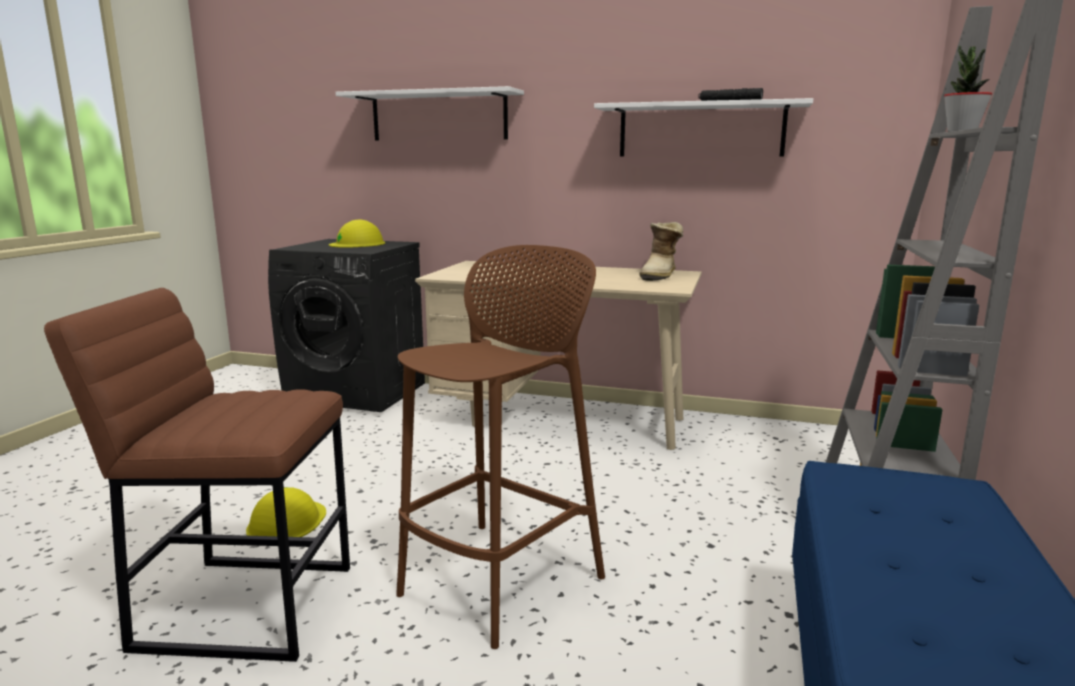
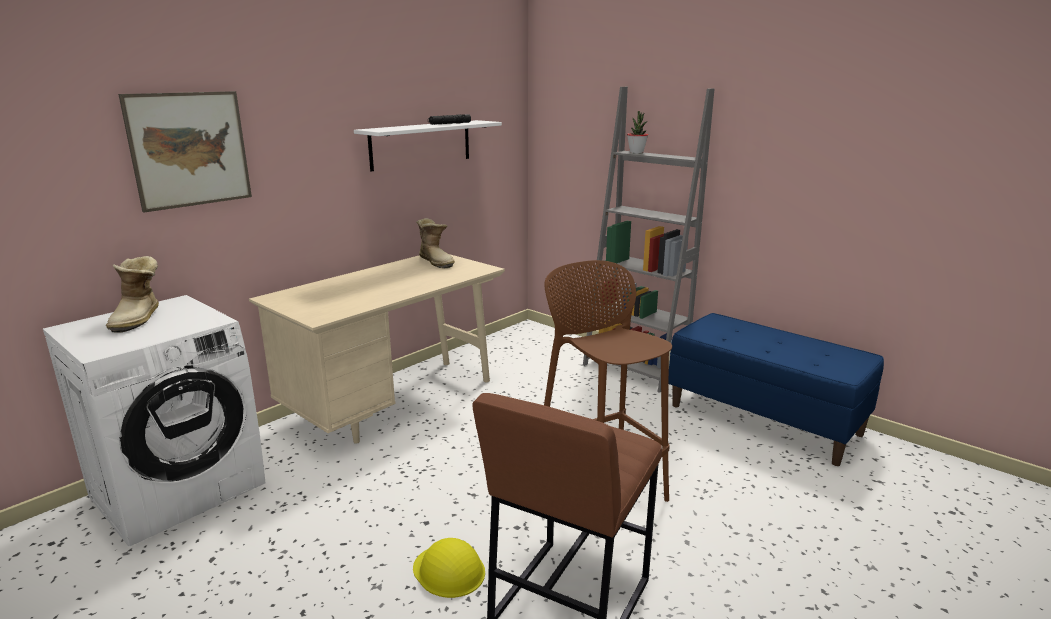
camera: 65 degrees left, 5 degrees up
(357, 395) = (180, 493): black washing machine -> white washing machine
(358, 244) = (139, 319): yellow hard hat -> boot
(439, 116) = (190, 149): white shelf -> picture

